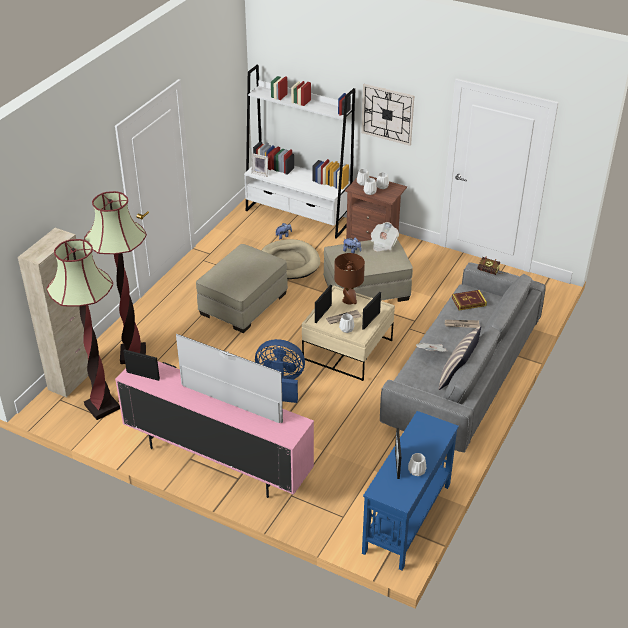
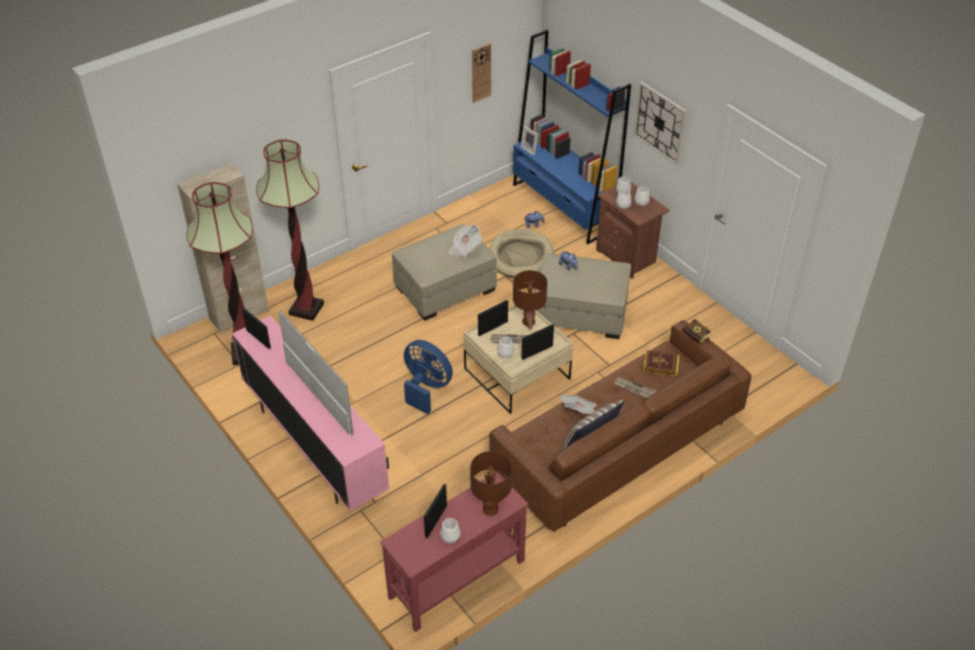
camera: 25 degrees right, 5 degrees up
(214, 112) = (481, 72): none -> wall clock
(298, 216) = (563, 207): white bookcase -> blue bookcase
(383, 244) = (607, 268): newspaper -> newspaper (464, 248)
(406, 518) = (456, 579): blue console table -> red console table
(433, 439) = (491, 509): none -> brown table lamp
(461, 377) = (617, 446): grey sofa -> brown sofa

